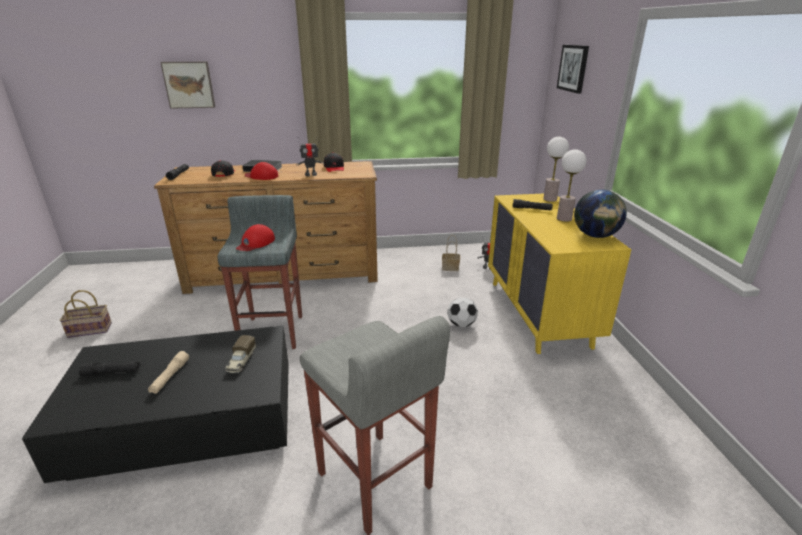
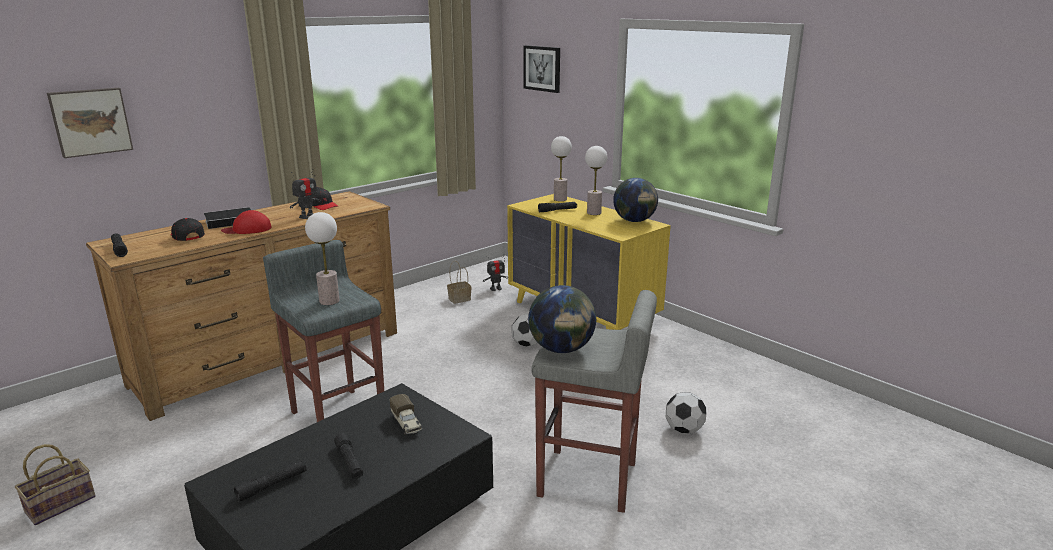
camera: 35 degrees left, 5 degrees down
(170, 377) = (349, 462): beige flashlight -> black flashlight
(256, 243) = (329, 301): red cap -> table lamp
(339, 349) = (562, 349): none -> globe
(518, 475) = (684, 429): none -> football

